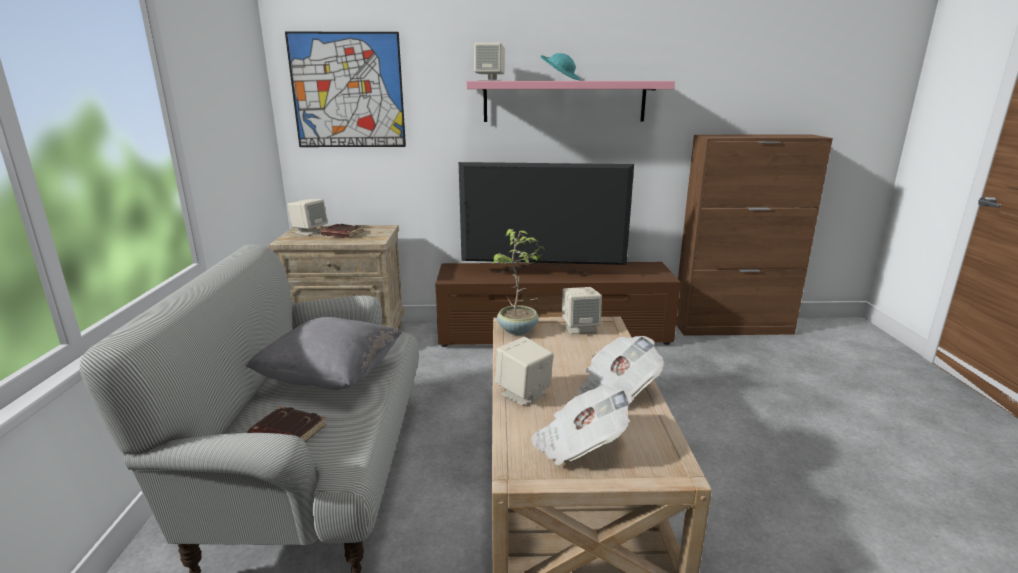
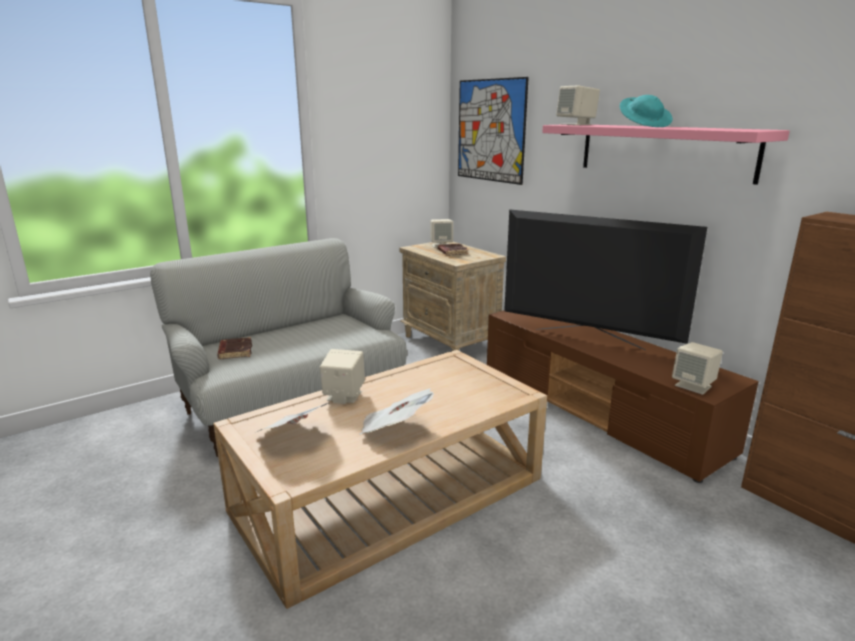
camera: 55 degrees right, 0 degrees up
(331, 378) = (304, 338): grey pillow -> none
(518, 330) = (446, 364): potted plant -> none
(542, 274) = (587, 340): television -> television turned 150 degrees clockwise
(580, 328) = (489, 385): beige speaker -> beige speaker (694, 386)

